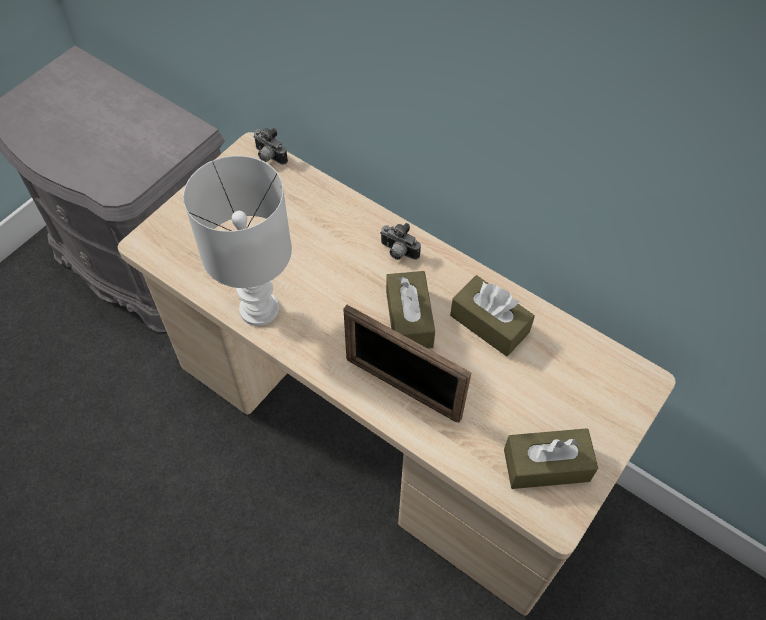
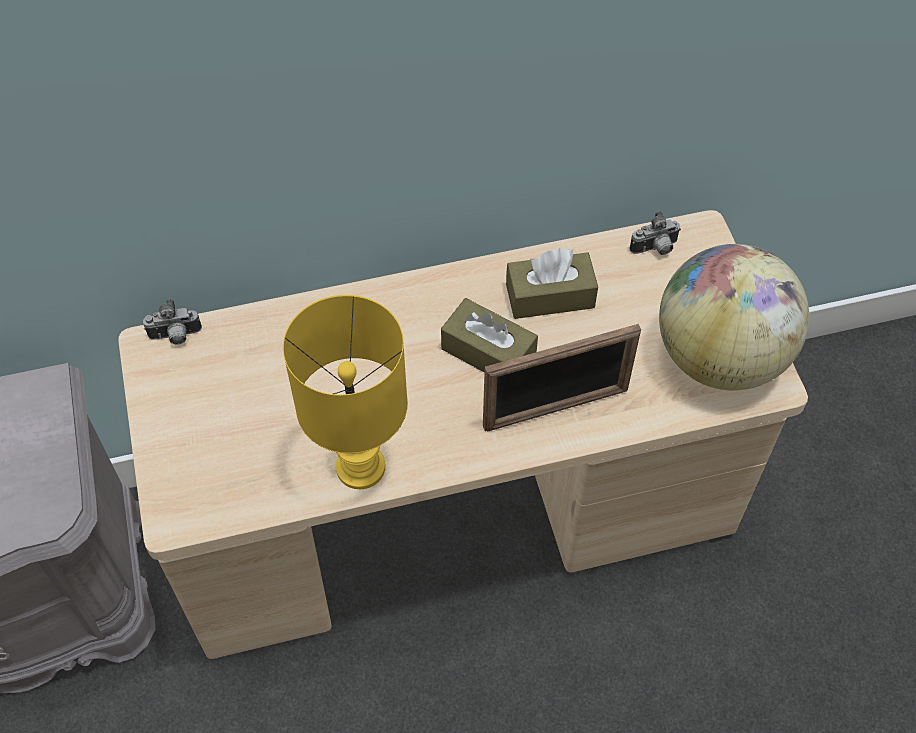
camera: 50 degrees left, 0 degrees up
(259, 311) = (362, 468): white table lamp -> yellow table lamp
(398, 252) = (406, 310): camera -> camera (655, 249)
(546, 465) = (720, 356): brown tissue box -> globe

